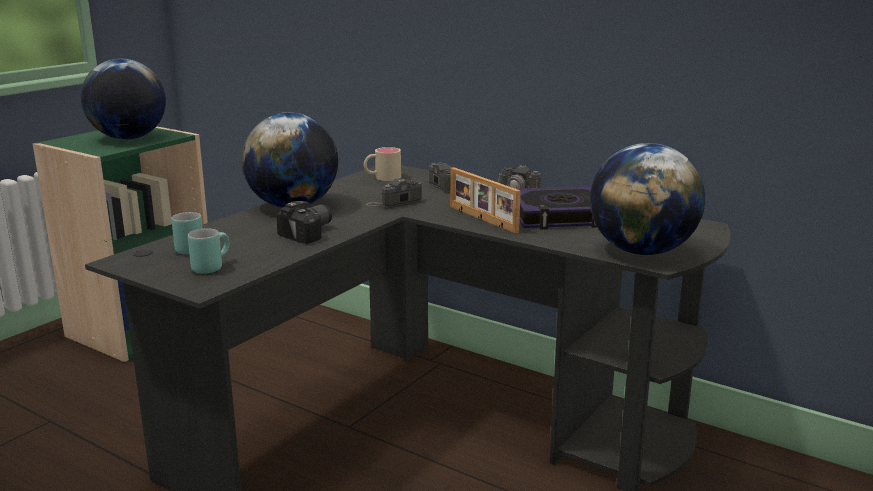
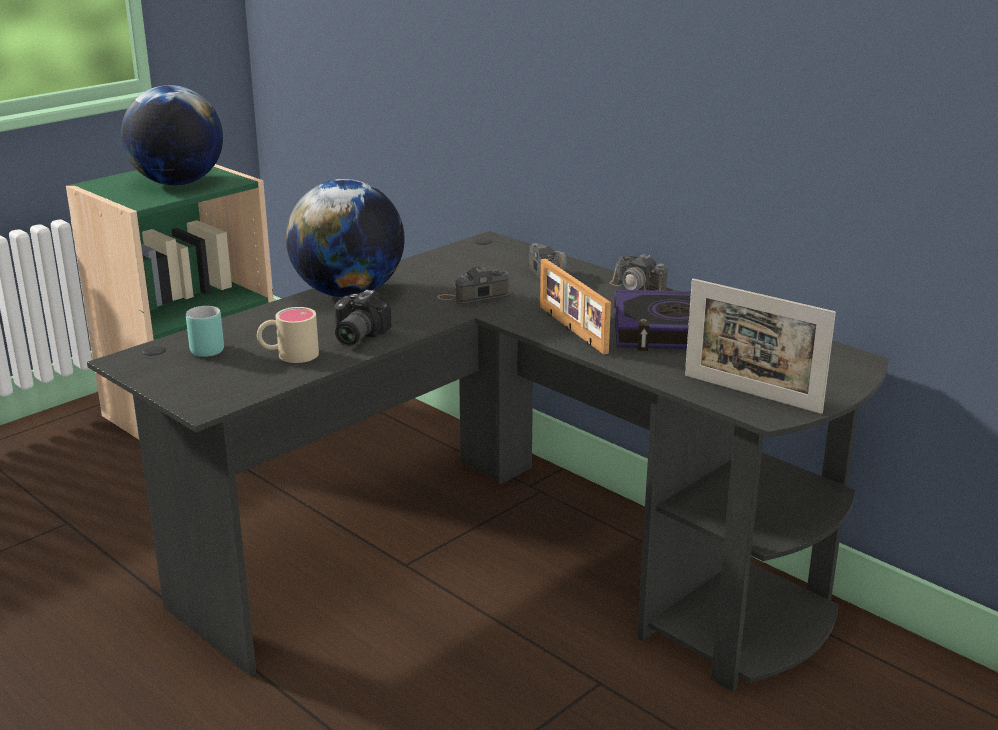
camera: 10 degrees right, 5 degrees up
(210, 266) = (223, 376): turquoise mug -> none
(310, 233) = (354, 336): camera -> camera turned 150 degrees clockwise
(382, 178) = (474, 255): beige mug -> beige mug (288, 355)
(641, 251) = (751, 394): globe -> picture frame

